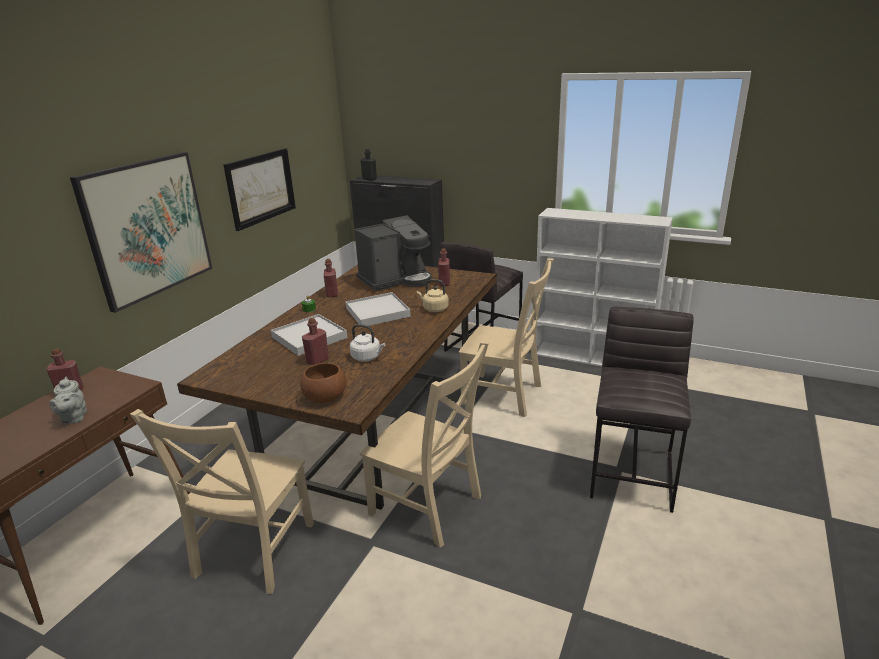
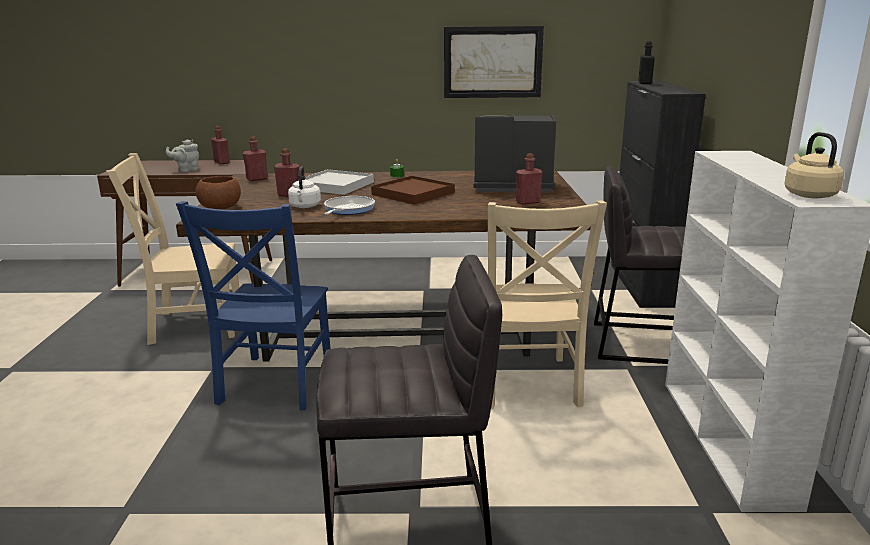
camera: 65 degrees right, 5 degrees down
(147, 228) = (340, 66): picture -> none
(332, 294) = (441, 175): red bottle -> red bottle (257, 179)
(377, 312) = (413, 193): white tray -> brown tray
(396, 280) = (510, 186): coffee machine -> coffee machine turned 150 degrees clockwise
(397, 341) = (348, 209): none -> frying pan
(429, 508) = (274, 385): beige chair -> blue chair
(434, 309) = (444, 209): beige kettle -> beige kettle (808, 194)

